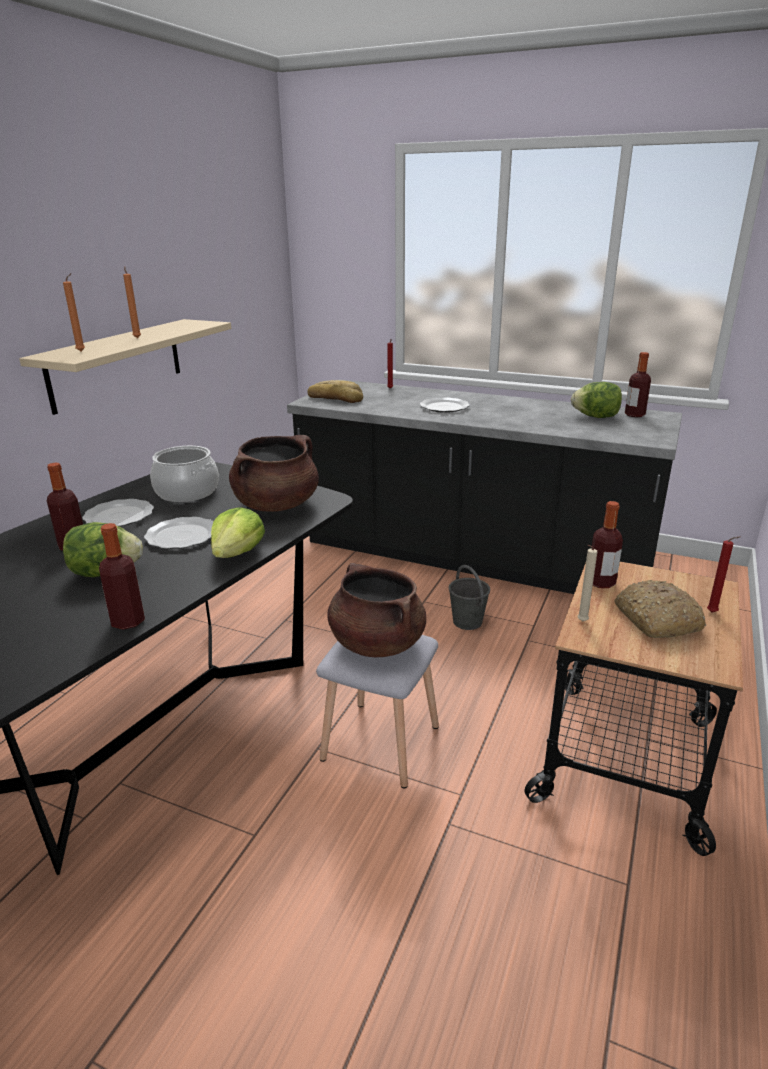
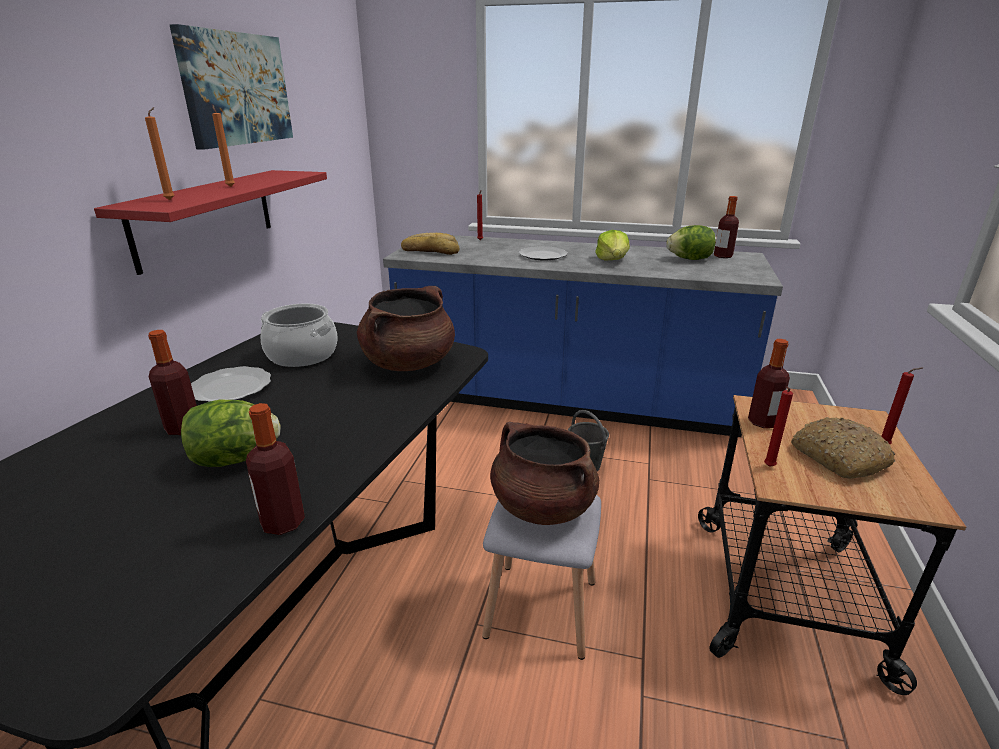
camera: 10 degrees left, 0 degrees up
(117, 364) = (206, 217): beige shelf -> red shelf
(152, 247) = (236, 89): none -> picture
(183, 535) = (315, 405): plate -> none
(237, 553) = (387, 421): lettuce -> lettuce (612, 260)
(470, 558) = (567, 401): black counter -> blue counter
(581, 622) = (768, 467): beige candle -> red candle

